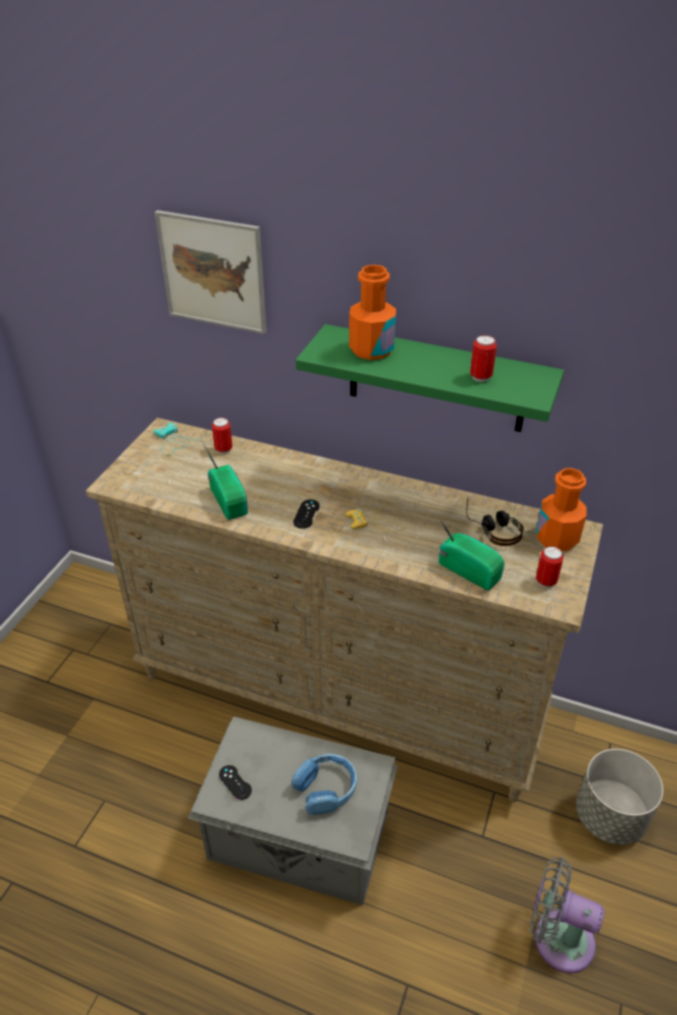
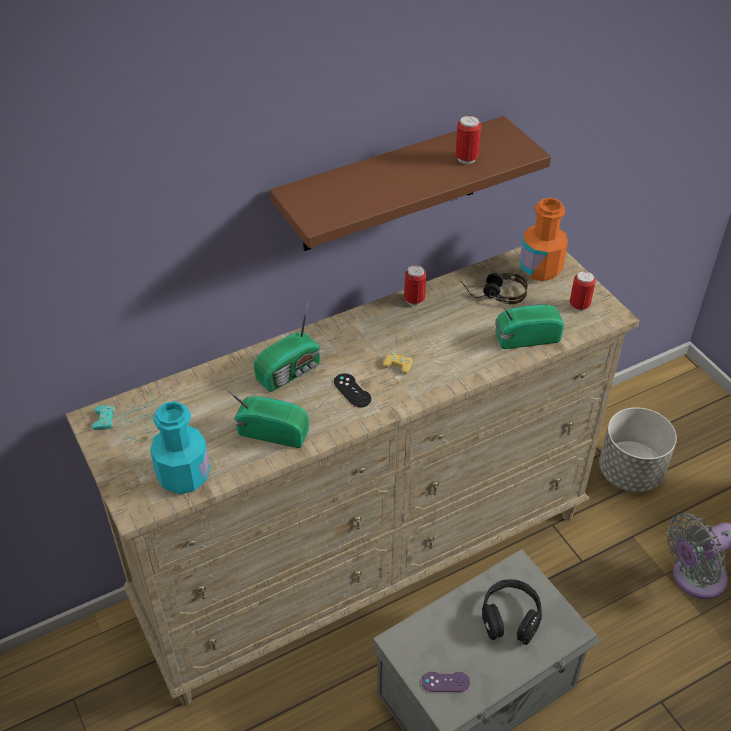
camera: 50 degrees left, 5 degrees up
(154, 486) = (184, 475): none -> turquoise bottle
(213, 272) = (124, 198): picture -> none
(223, 449) = (188, 393): can -> can (414, 300)
(235, 782) = (445, 682): black game controller -> purple game controller
(291, 479) = (291, 372): none -> radio
(326, 789) = (510, 617): blue headphones -> black headphones
(371, 349) = (351, 187): orange bottle -> none
(436, 379) = (391, 186): green shelf -> brown shelf

